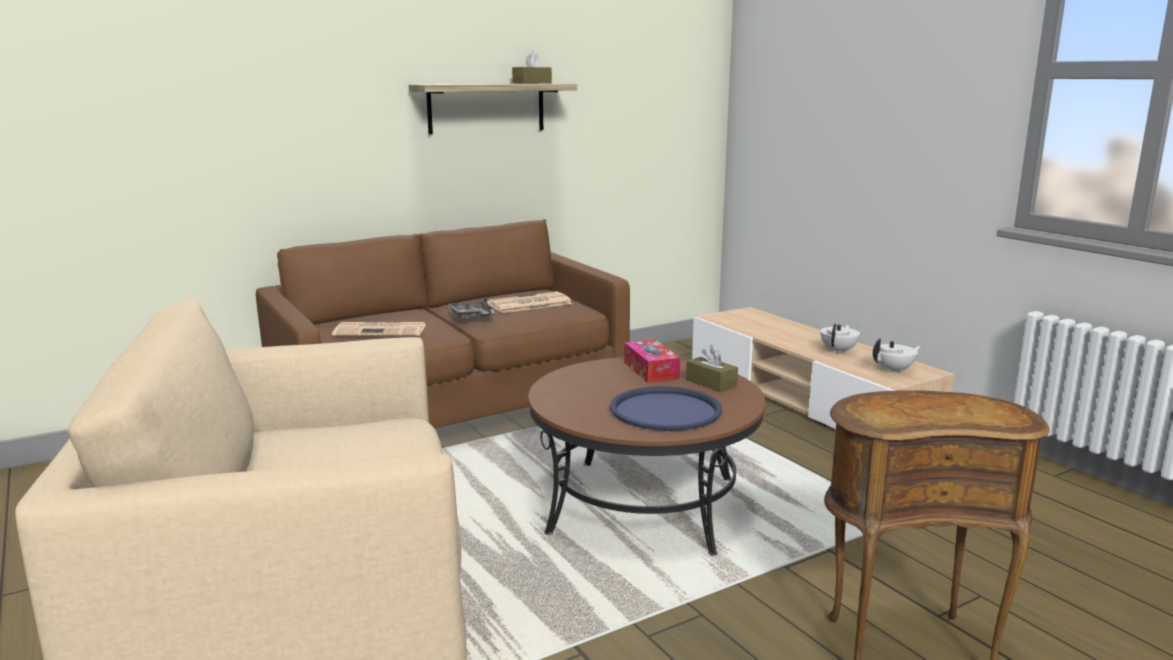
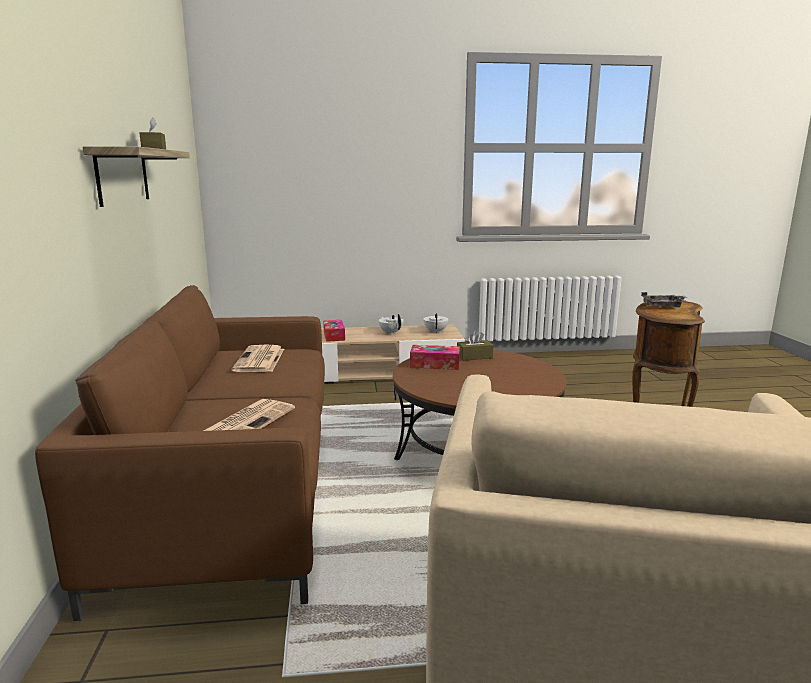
camera: 65 degrees left, 0 degrees up
(473, 317) = (264, 382): grey tray -> grey tray (664, 306)
(665, 410) = (514, 375): blue tray -> none
(773, 331) = (334, 336): none -> tissue box

